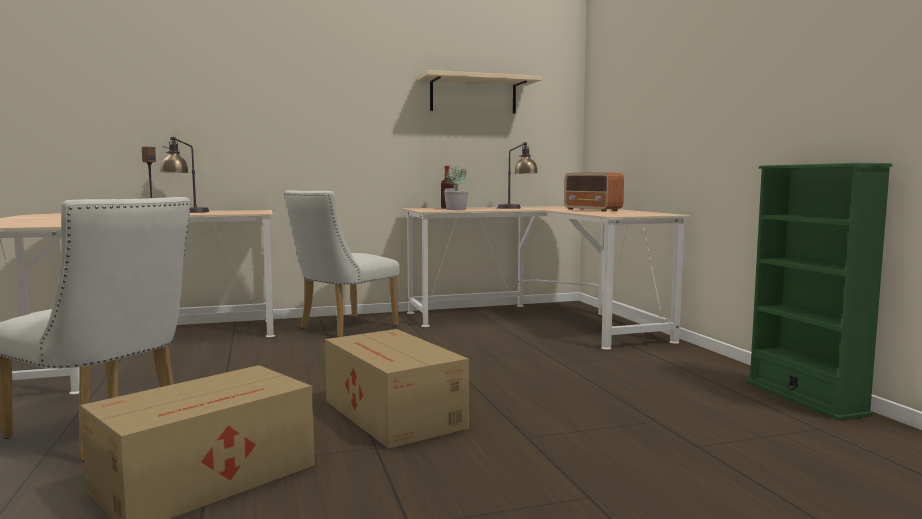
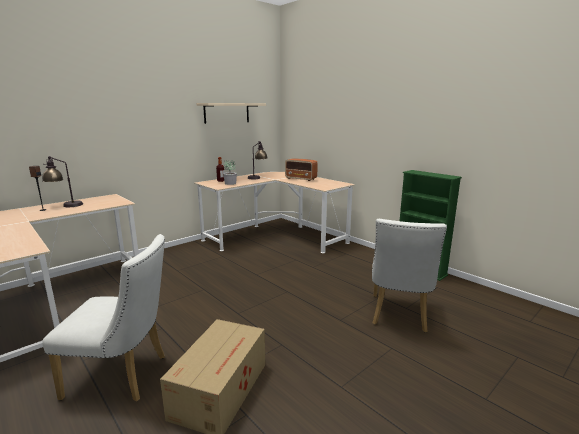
camera: 25 degrees left, 10 degrees up
(342, 328) = (176, 259): white chair -> white chair (398, 316)
(393, 415) = (269, 321): cardboard box -> none

